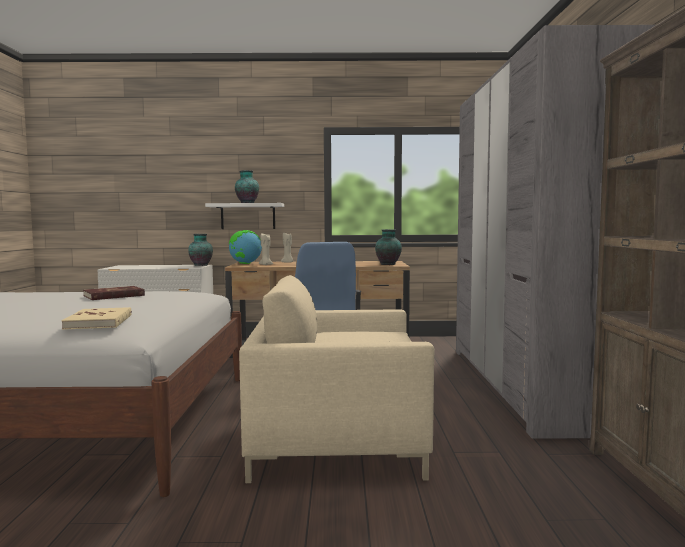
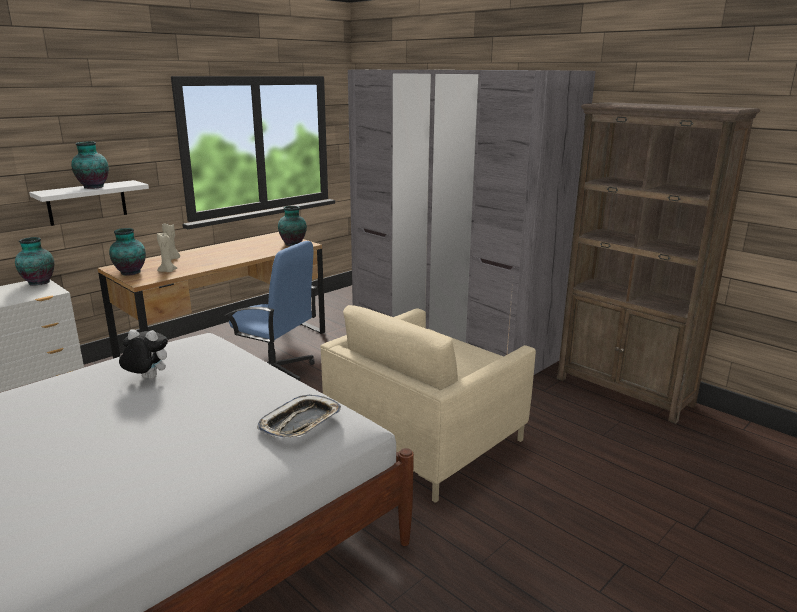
camera: 45 degrees left, 15 degrees up
(99, 322) = (301, 423): beige book -> tray
(114, 296) = (147, 378): red book -> plush toy
(245, 264) = (130, 273): globe -> vase

